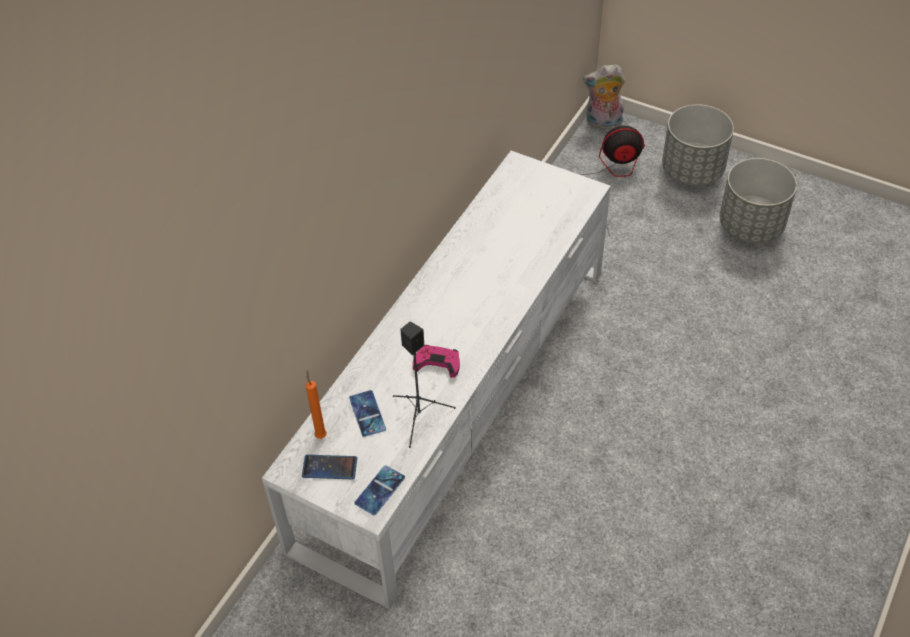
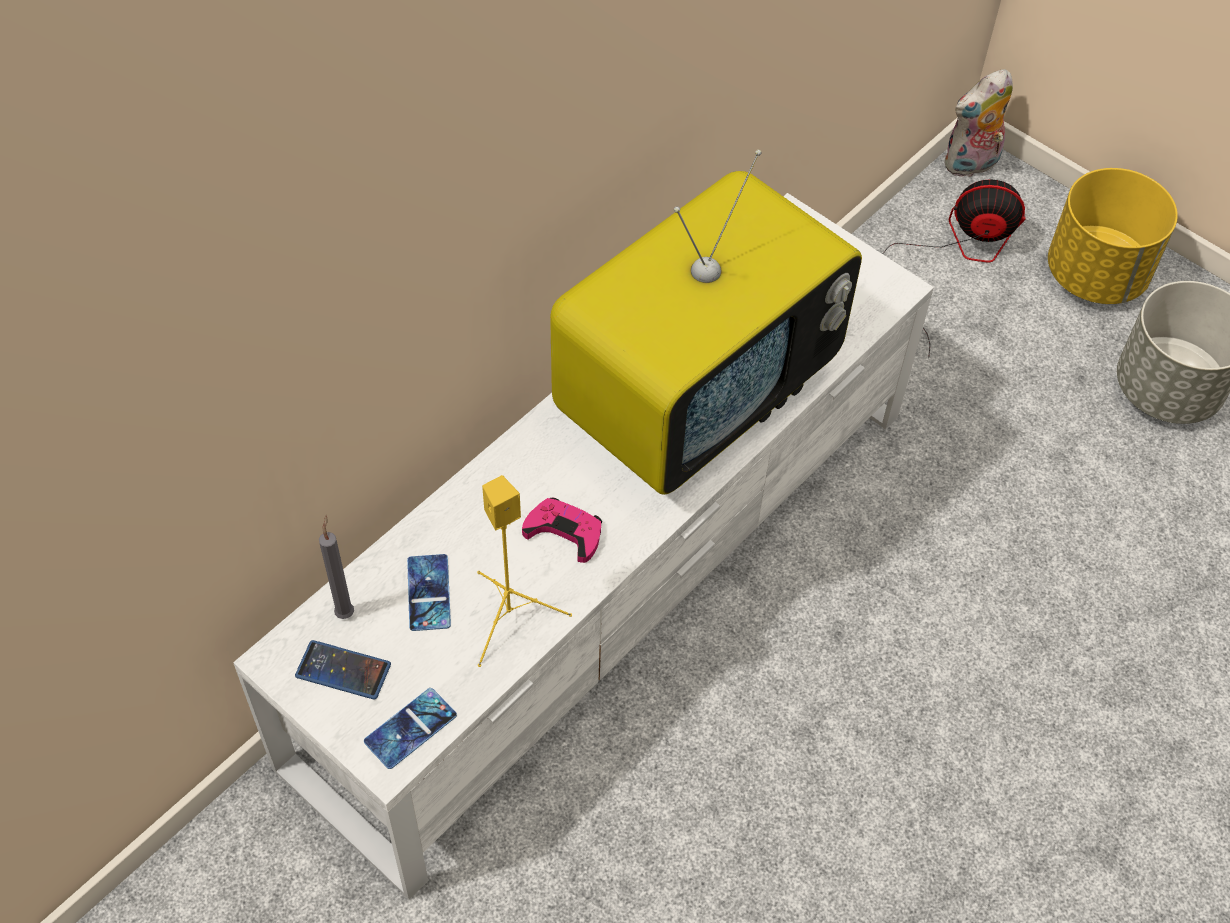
camera: 10 degrees right, 5 degrees up
(320, 434) = (345, 611): orange candle -> grey candle
(420, 416) = (511, 616): black speaker -> yellow speaker
(492, 274) = (696, 398): none -> television
(602, 123) = (971, 165): plush toy -> plush toy turned 45 degrees counterclockwise
(692, 170) = (1096, 274): grey planter -> yellow planter

